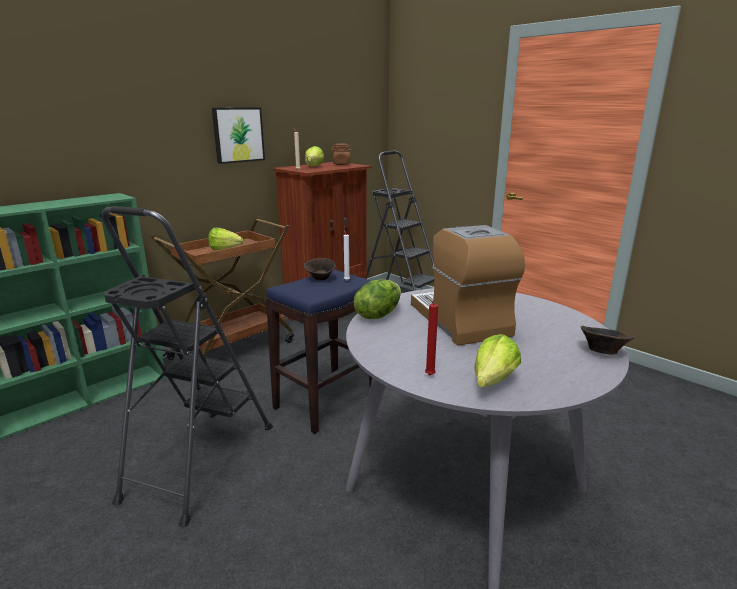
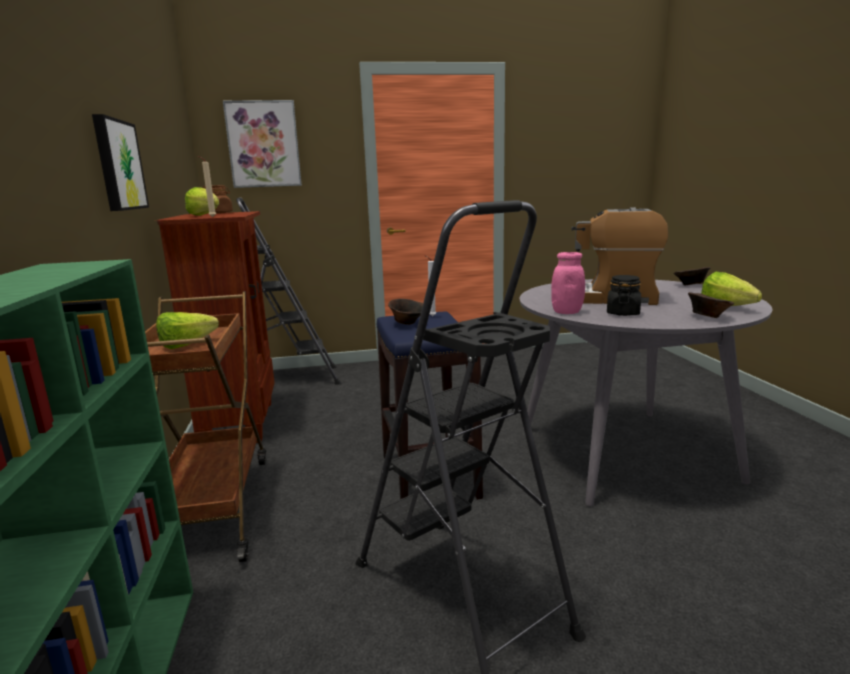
camera: 55 degrees left, 5 degrees down
(378, 314) = (567, 312): lettuce -> pink jar
(400, 335) = (623, 313): none -> black jar
(428, 106) = (263, 144): none -> picture
(428, 375) = (707, 317): red candle -> brown bowl

